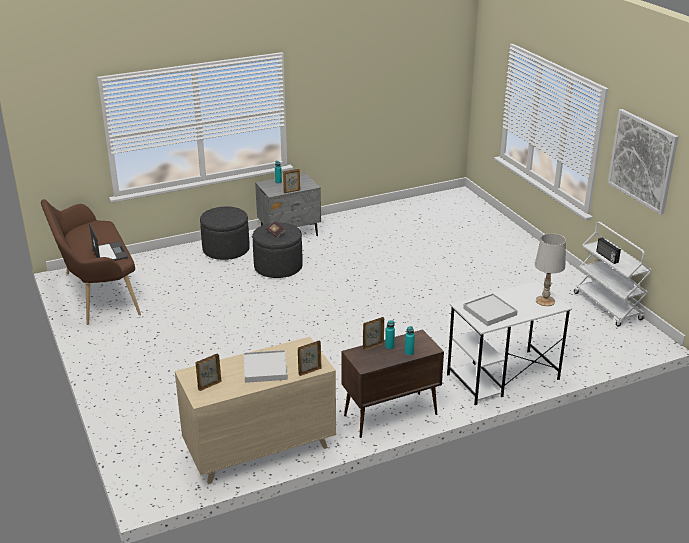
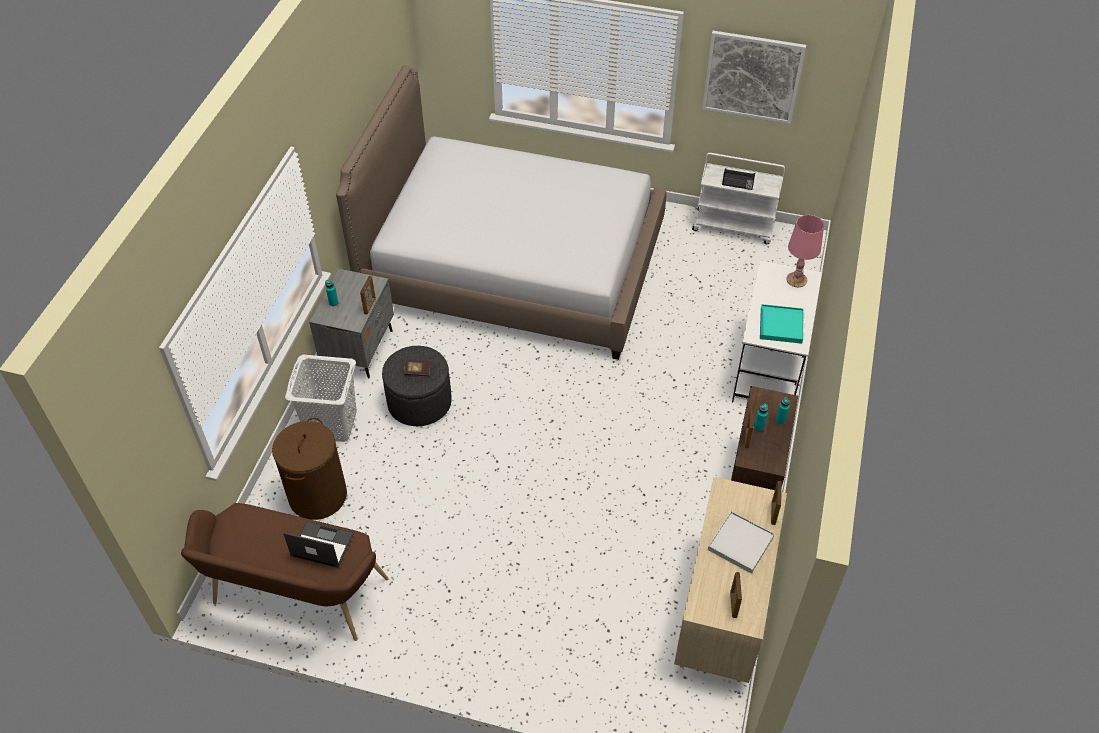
camera: 50 degrees left, 20 degrees up
(171, 269) = (317, 495): none -> brown laundry basket
(226, 250) = (331, 423): grey ottoman -> white laundry basket
(428, 248) = (513, 266): none -> bed
(490, 312) = (781, 325): white tray -> turquoise tray
(545, 301) = (796, 279): white table lamp -> pink table lamp

